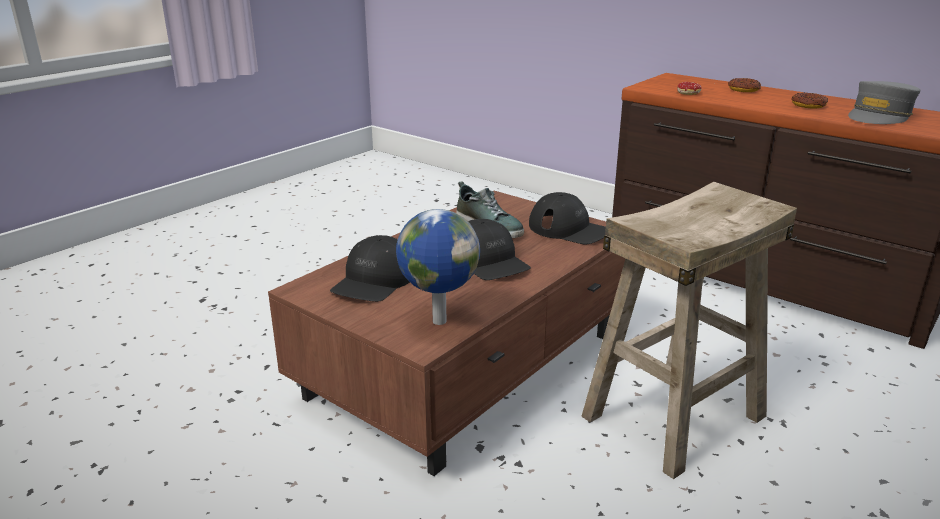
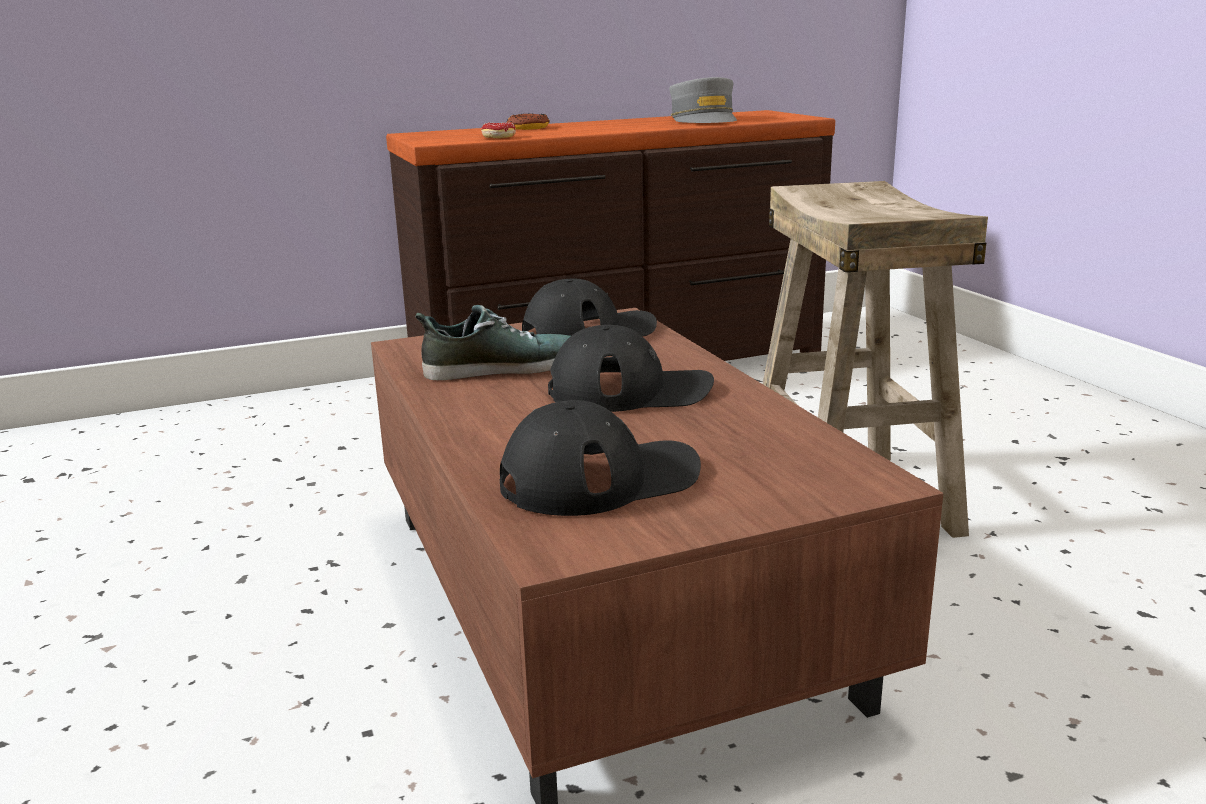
camera: 60 degrees left, 5 degrees down
(374, 281) = (600, 478): black cap -> black cap turned 75 degrees counterclockwise
(438, 321) = (801, 457): globe -> none
(808, 105) = (630, 125): donut -> none

